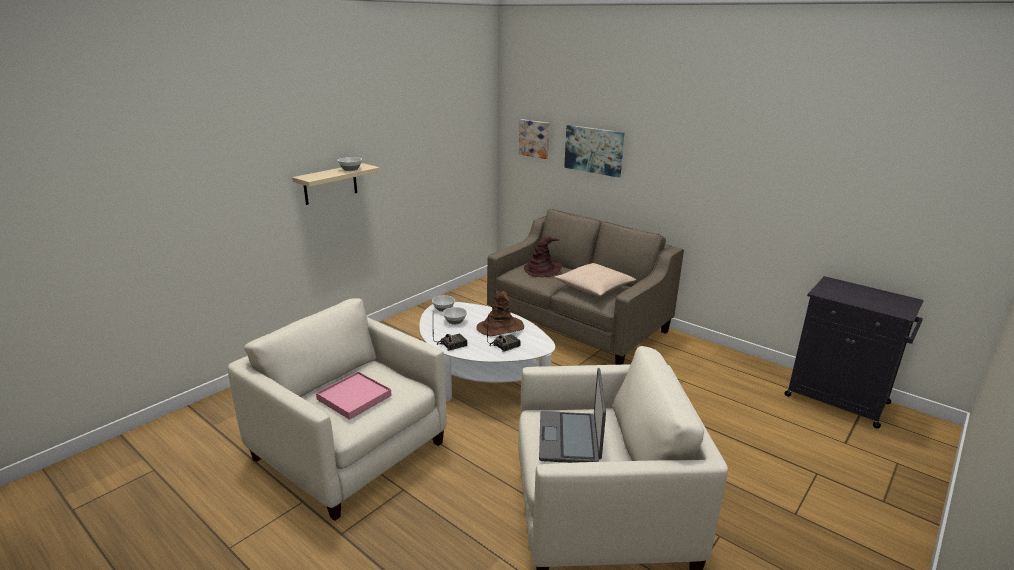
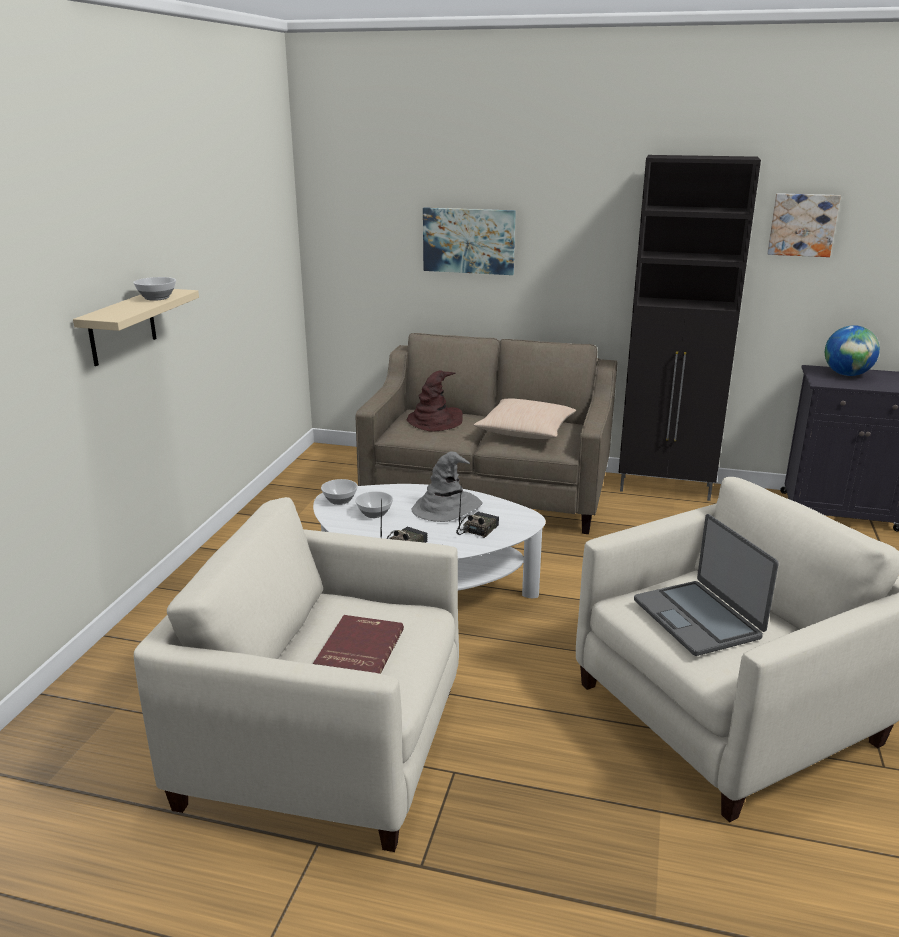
camera: 25 degrees left, 0 degrees up
(354, 397) = (358, 650): pink tray -> red book
(500, 327) = (447, 508): brown hat -> grey hat
(535, 138) = (368, 233): picture -> picture (802, 224)
(708, 351) = (666, 488): none -> black cabinet
(853, 290) = (847, 375): none -> globe

